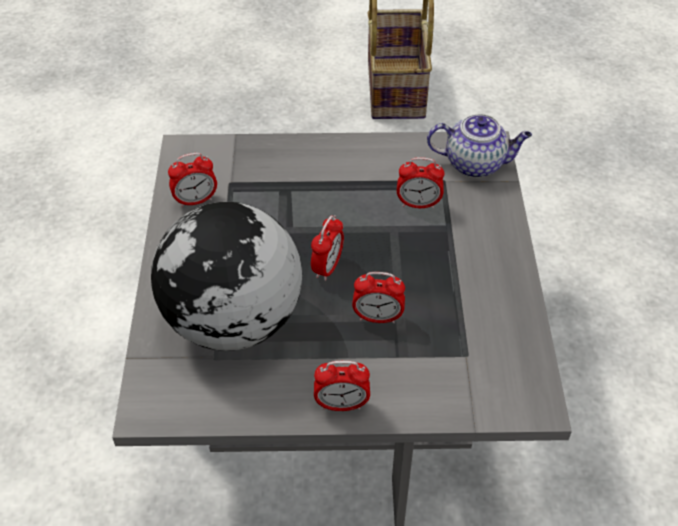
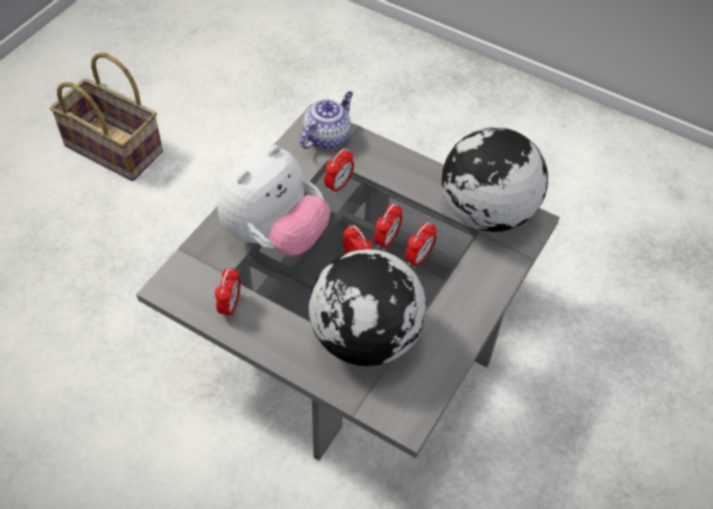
camera: 60 degrees left, 5 degrees up
(307, 189) = (275, 235): none -> plush toy
(341, 405) = (473, 312): alarm clock -> alarm clock (387, 240)
(503, 349) = (485, 212): none -> globe

